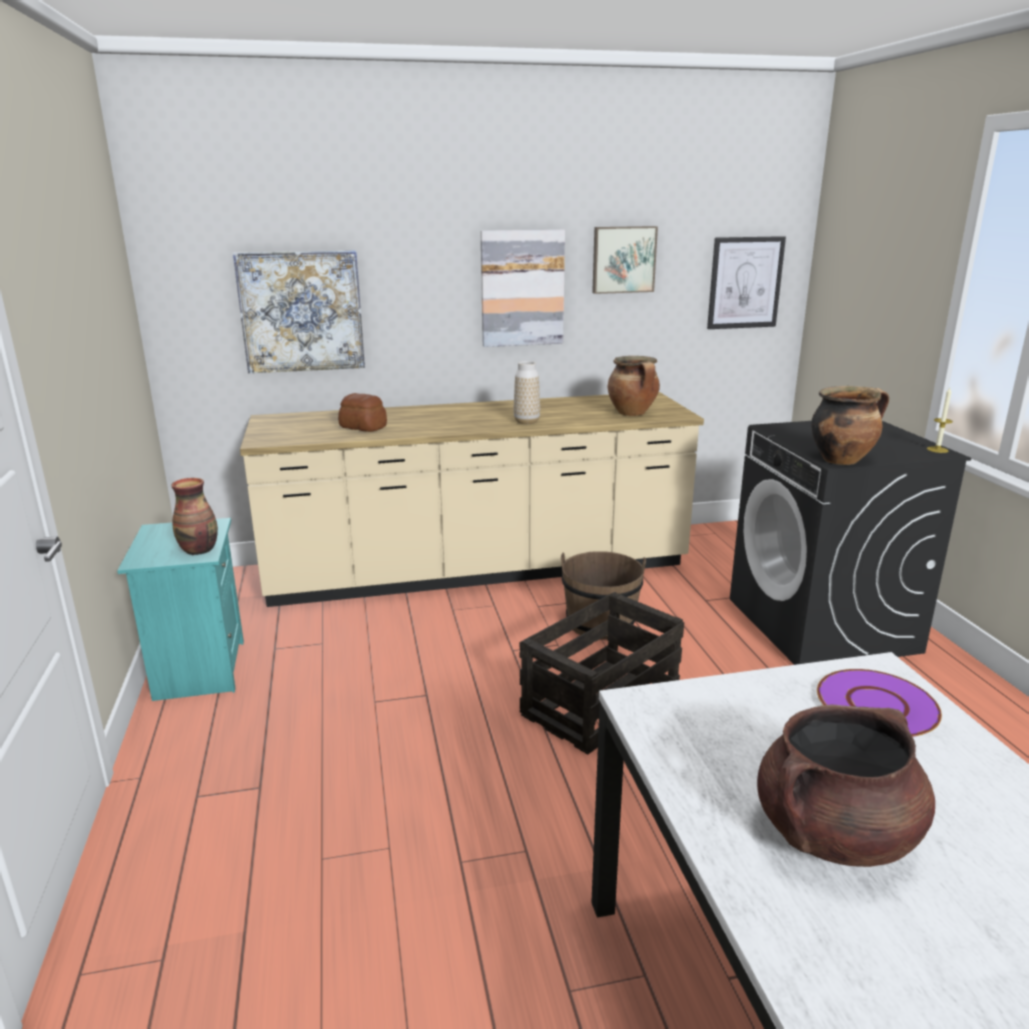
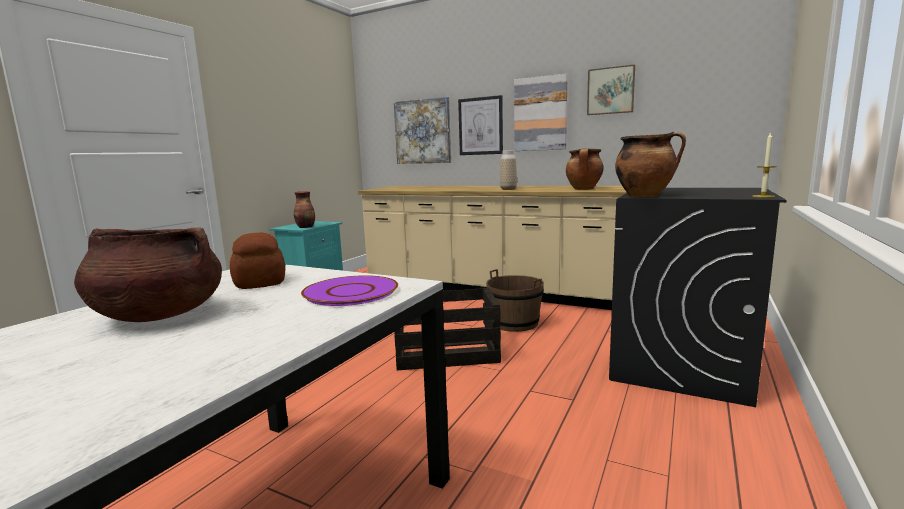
camera: 40 degrees right, 10 degrees down
(363, 427) = (425, 188): bread -> bread (261, 281)
(745, 283) = (717, 102): picture -> picture (480, 126)

